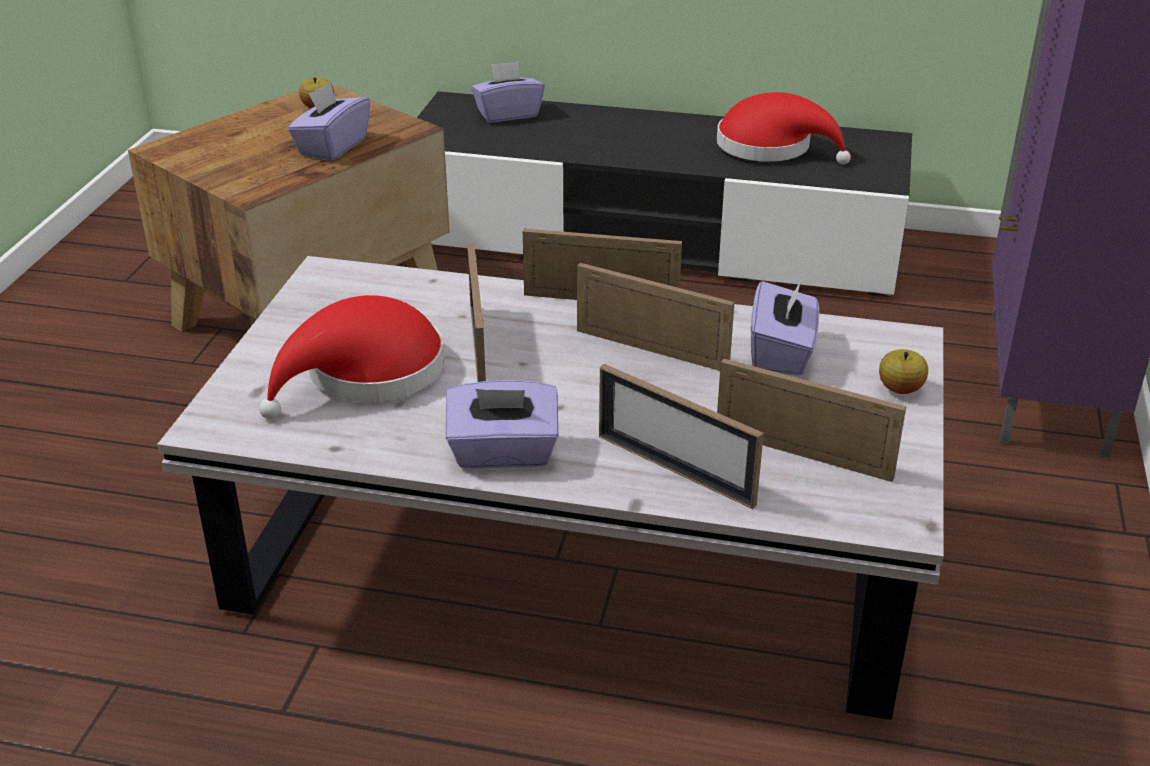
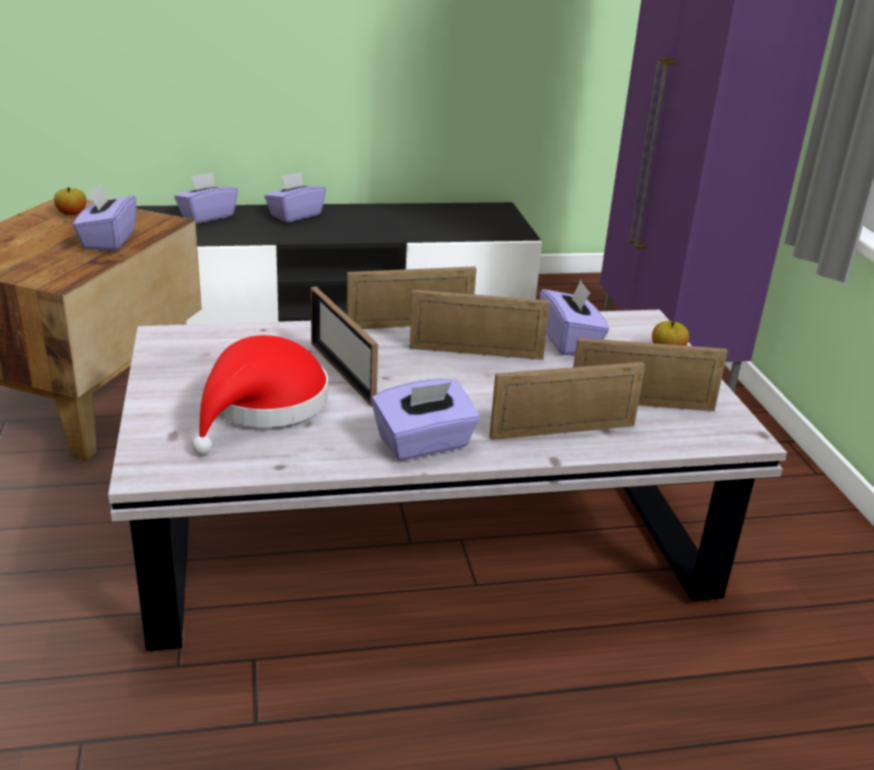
camera: 25 degrees left, 5 degrees down
(612, 123) = (295, 215): none -> purple tissue box
(675, 469) = (563, 431): picture frame -> picture frame turned 150 degrees clockwise
(771, 147) = (425, 220): red hat -> none

